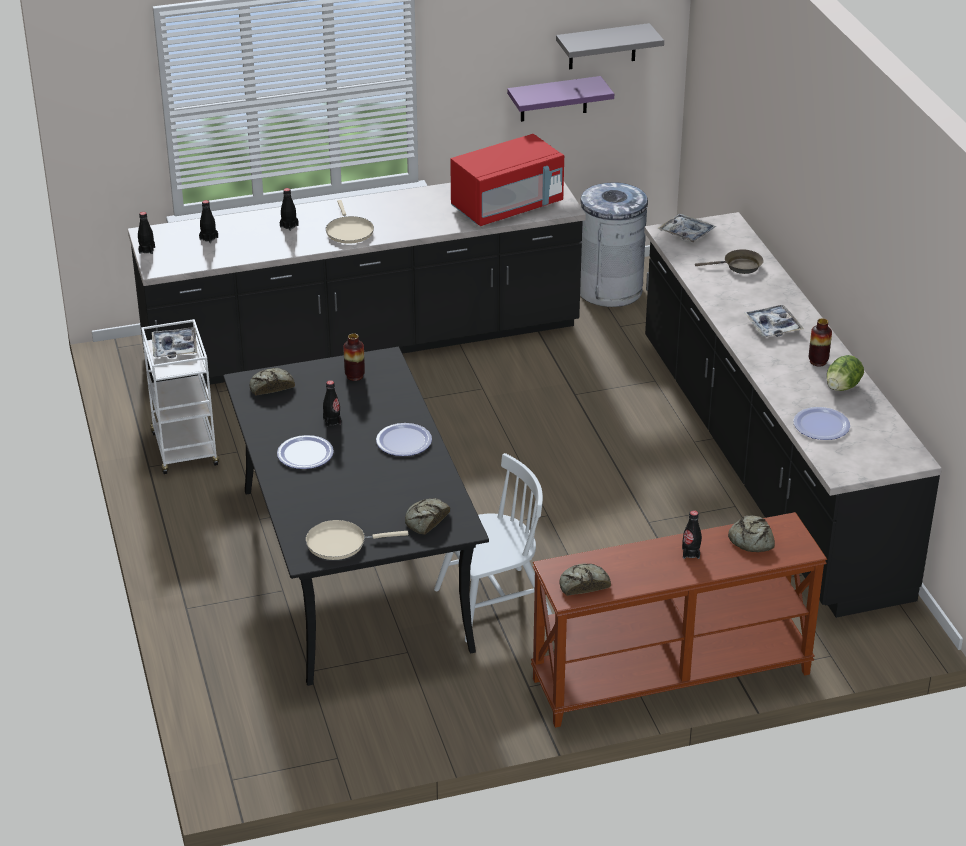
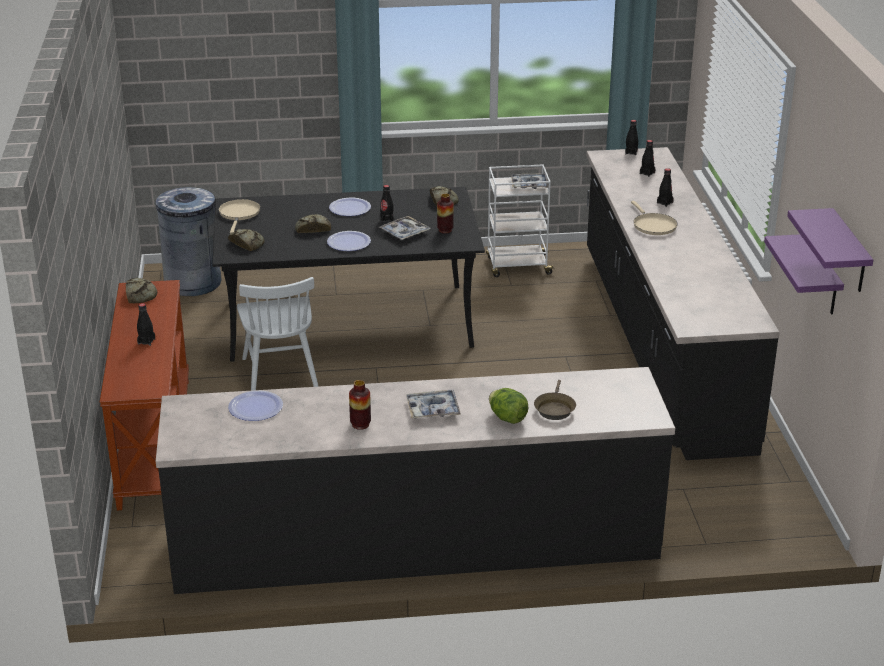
camera: 100 degrees right, 5 degrees down
(349, 231) = (653, 225): beige frying pan -> beige frying pan turned 105 degrees counterclockwise
(507, 207) = (693, 298): red microwave -> none
(602, 46) = (849, 252): grey shelf -> purple shelf
(610, 290) = (757, 492): grey trash can -> grey trash can (193, 282)
(686, 233) = (630, 388): tray -> tray (404, 233)
(751, 540) = (145, 370): bread -> bread (312, 228)
(842, 387) = (311, 430): lettuce -> lettuce (507, 418)

